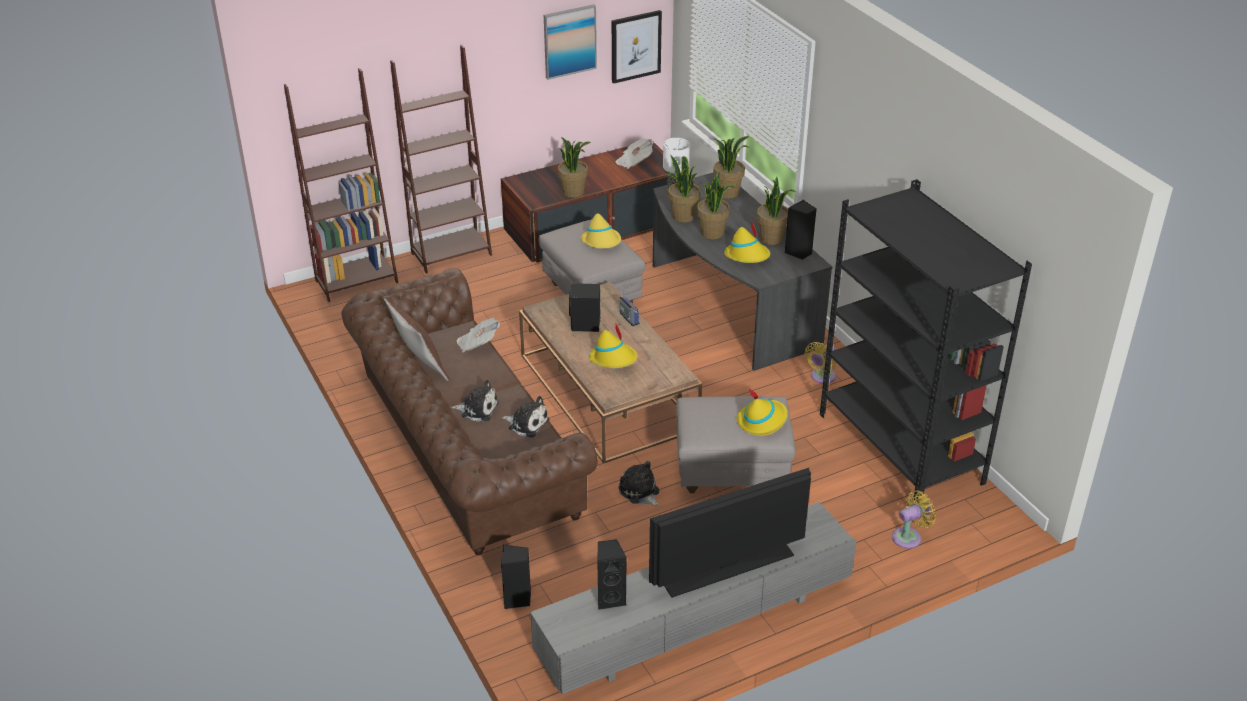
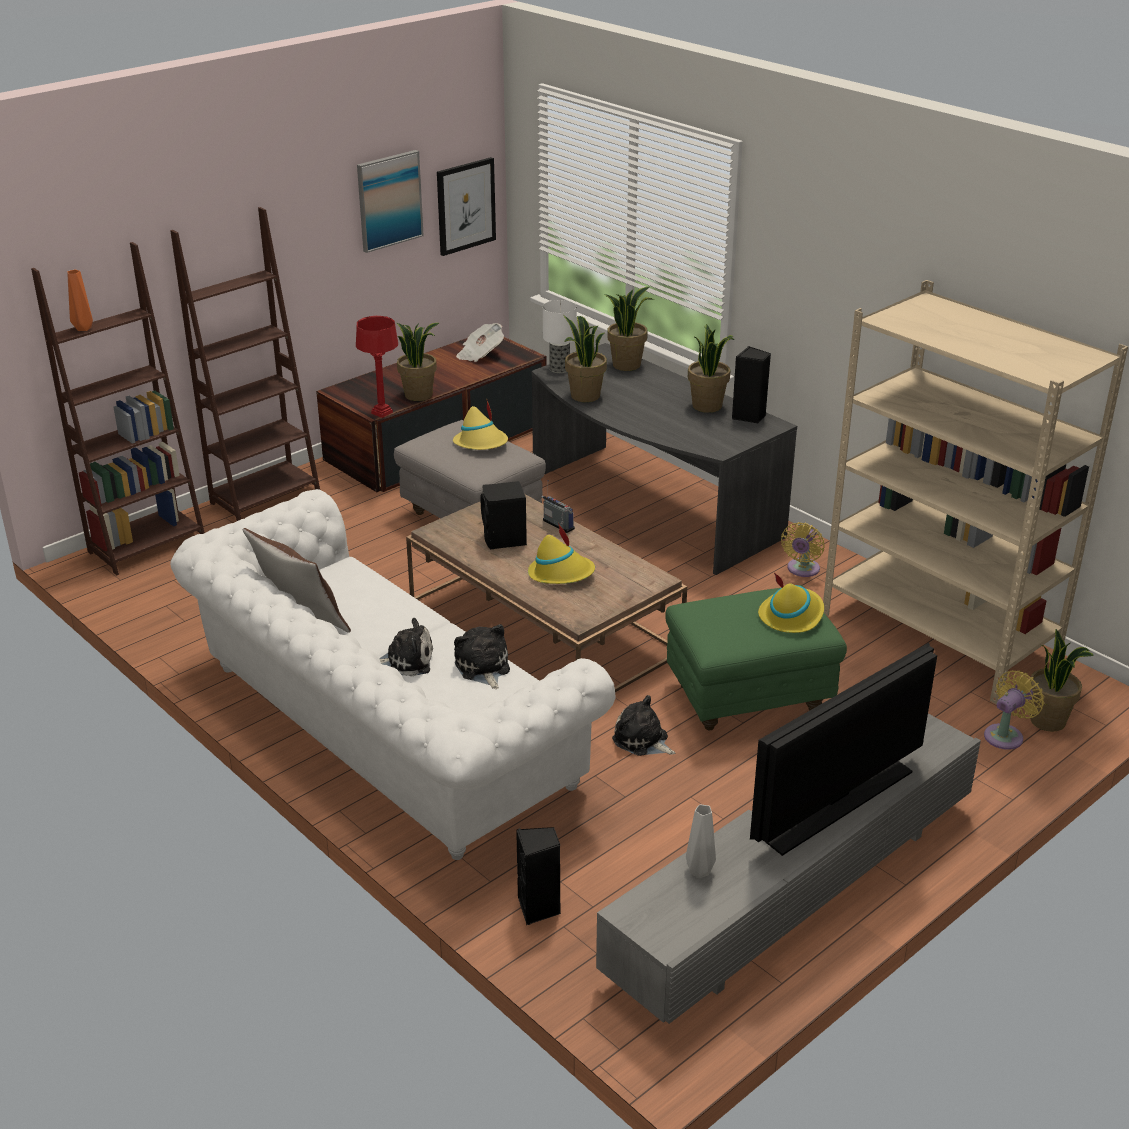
camera: 15 degrees left, 5 degrees down
(318, 128) = (83, 329): none -> orange vase
(464, 451) = (382, 729): brown sofa -> white sofa
(478, 344) = (371, 582): newspaper -> none
(527, 423) = (483, 668): plush toy -> plush toy turned 120 degrees counterclockwise
(540, 204) = (381, 412): none -> red table lamp
(610, 598) = (700, 872): black speaker -> grey vase
(712, 233) = (632, 409): potted plant -> potted plant (1048, 721)
(731, 473) = (749, 697): grey ottoman -> green ottoman
(747, 255) = (688, 427): yellow hat -> none
(900, 448) = (938, 635): black bookcase -> beige bookcase

